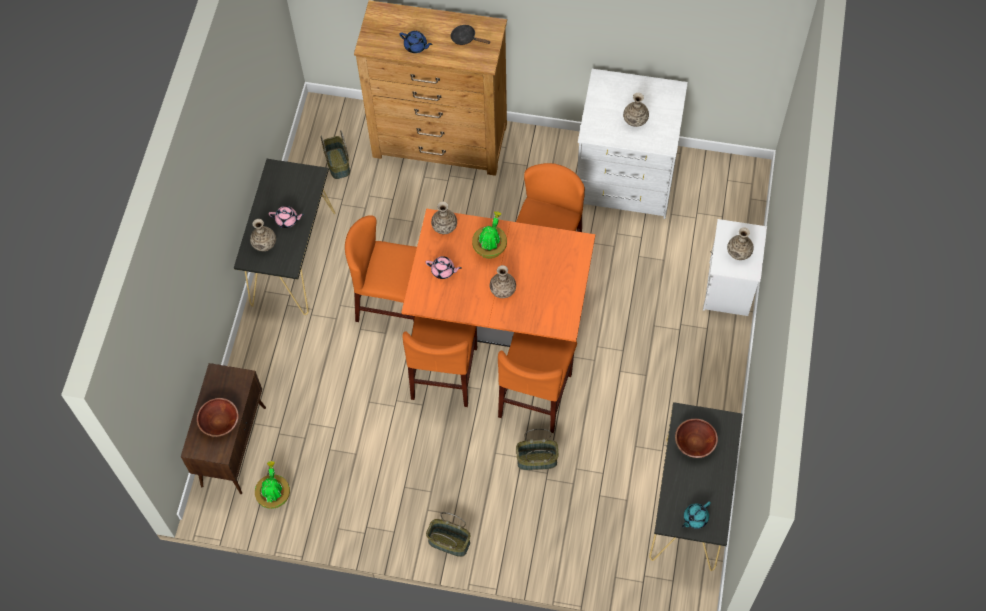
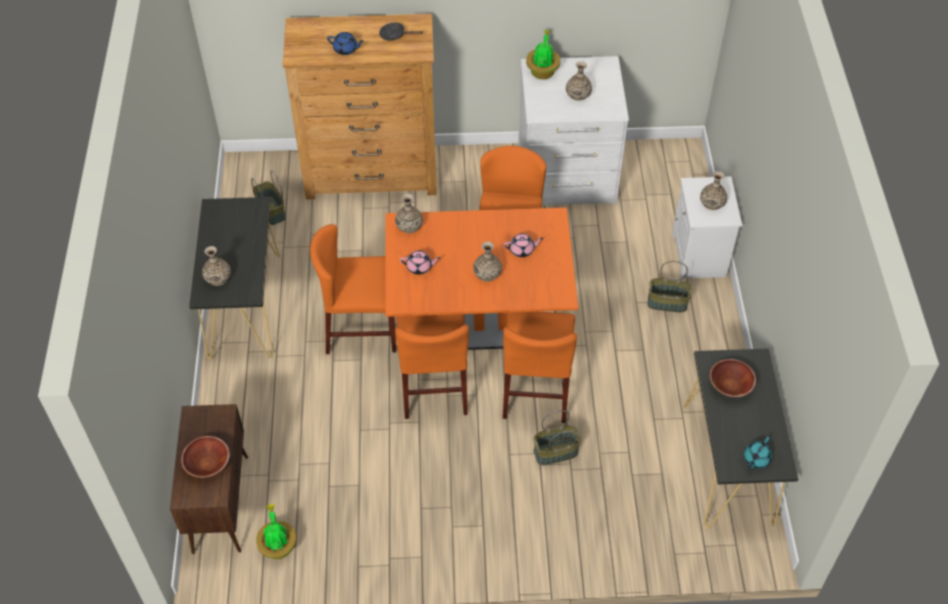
camera: 15 degrees left, 10 degrees down
(287, 220) = (238, 252): pink teapot -> pink teapot (522, 250)
(448, 542) = (484, 555): basket -> basket (666, 303)
(490, 247) = (462, 237): potted plant -> potted plant (542, 71)

